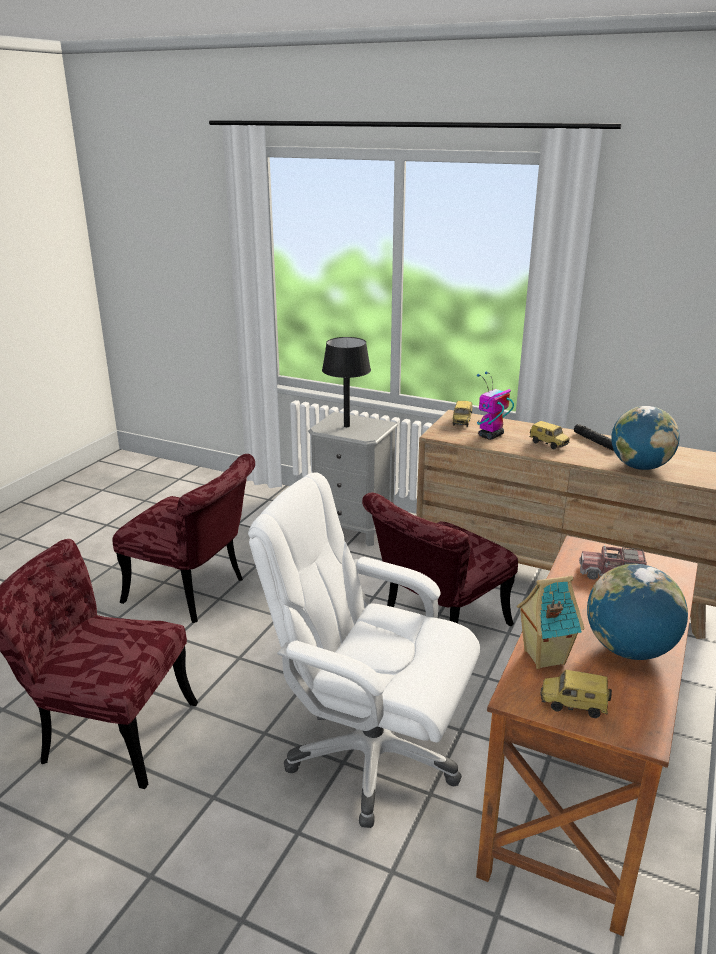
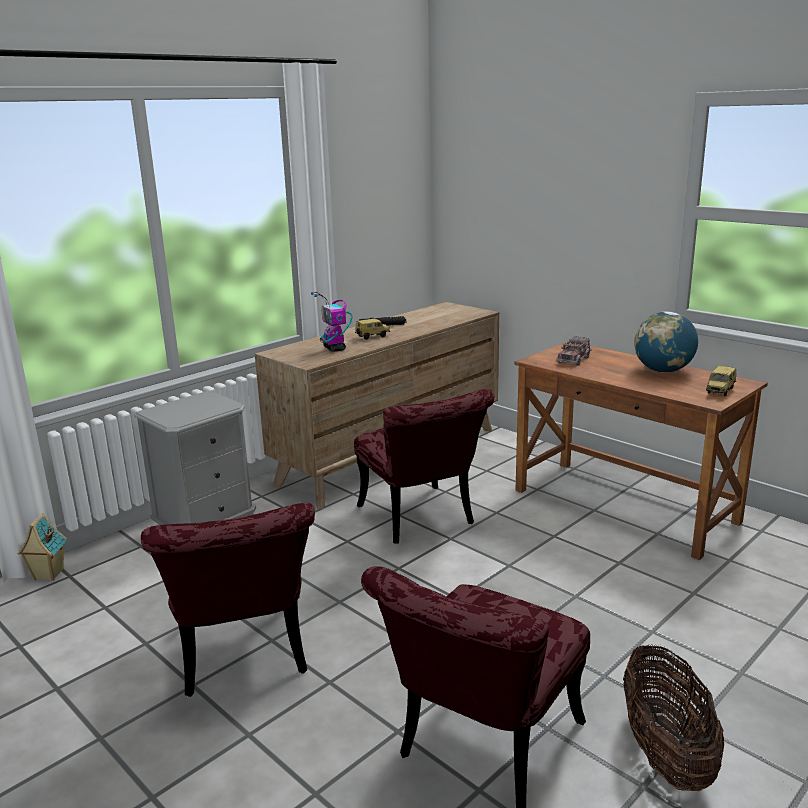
camera: 70 degrees left, 5 degrees down
(108, 851) = (665, 753): none -> basket
(195, 593) = (244, 658): red chair -> red chair turned 120 degrees clockwise
(347, 426) = (188, 410): black table lamp -> none
(370, 755) = (571, 581): white office chair -> none
(462, 422) = (294, 353): toy car -> none
(543, 657) = (669, 390): toy house -> toy house (48, 575)
(639, 467) = (437, 323): globe -> none

